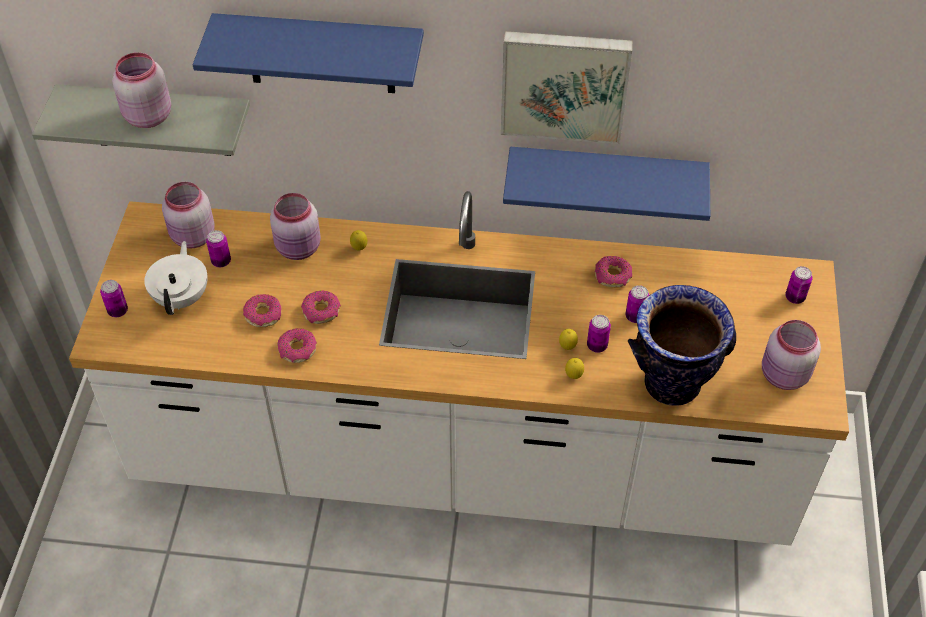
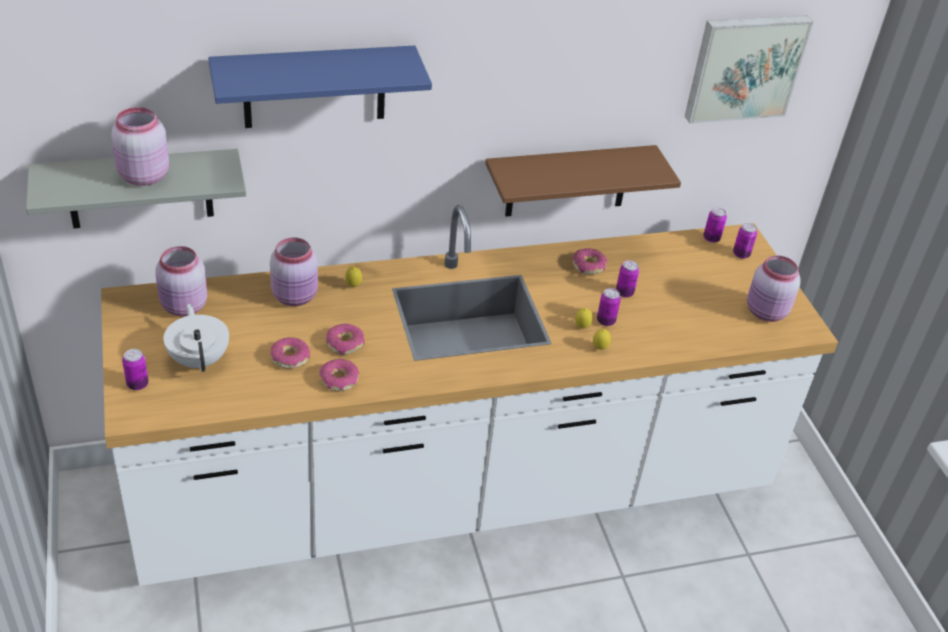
camera: 25 degrees left, 10 degrees down
(221, 261) = (224, 321): can -> can (711, 238)
(564, 84) = (538, 85): picture -> picture (744, 66)
(605, 182) = (567, 181): blue shelf -> brown shelf
(671, 383) = (682, 336): vase -> none

